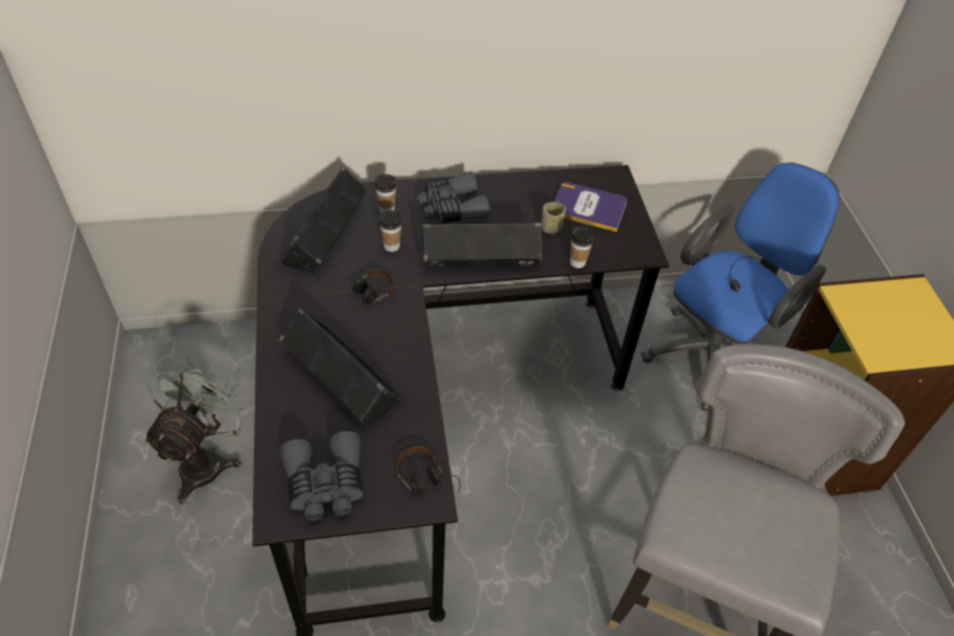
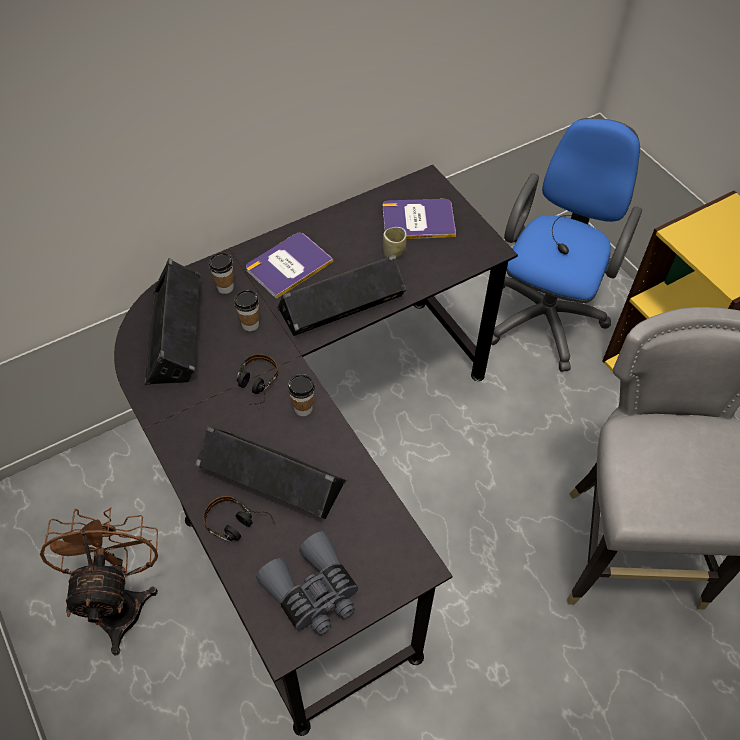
camera: 20 degrees left, 5 degrees up
(207, 459) = (120, 600): grey fan -> brown fan
(428, 481) = (407, 550): headphones -> headphones (240, 526)
(451, 208) = (288, 265): grey binoculars -> book
(577, 262) = (435, 280): cup -> cup (303, 408)

